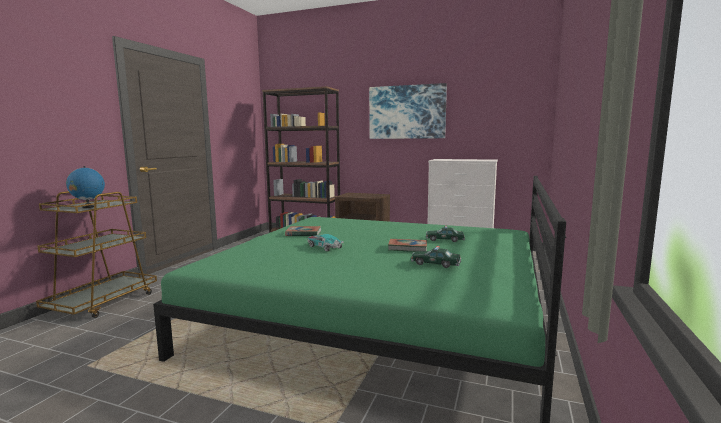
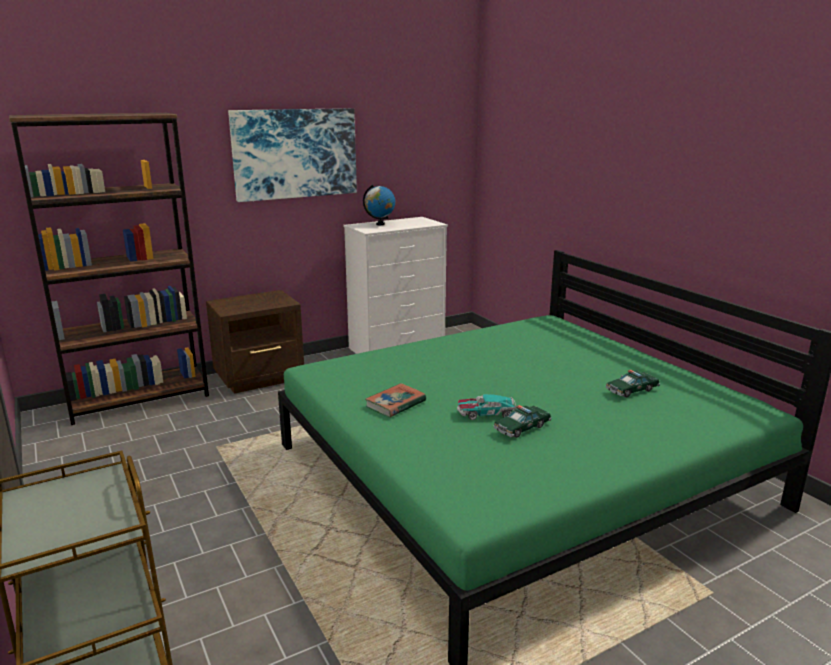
camera: 50 degrees left, 10 degrees up
(88, 207) = (97, 518): globe -> globe (380, 224)
(407, 248) = (557, 379): book -> none
(444, 240) = (543, 354): toy car -> toy car (522, 428)

